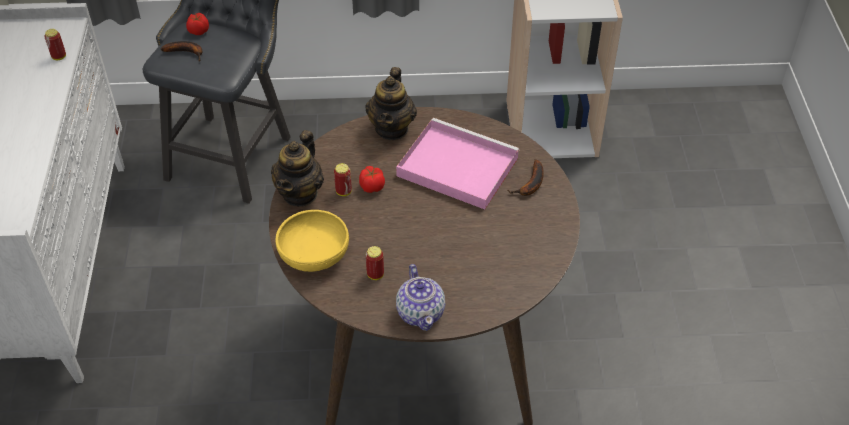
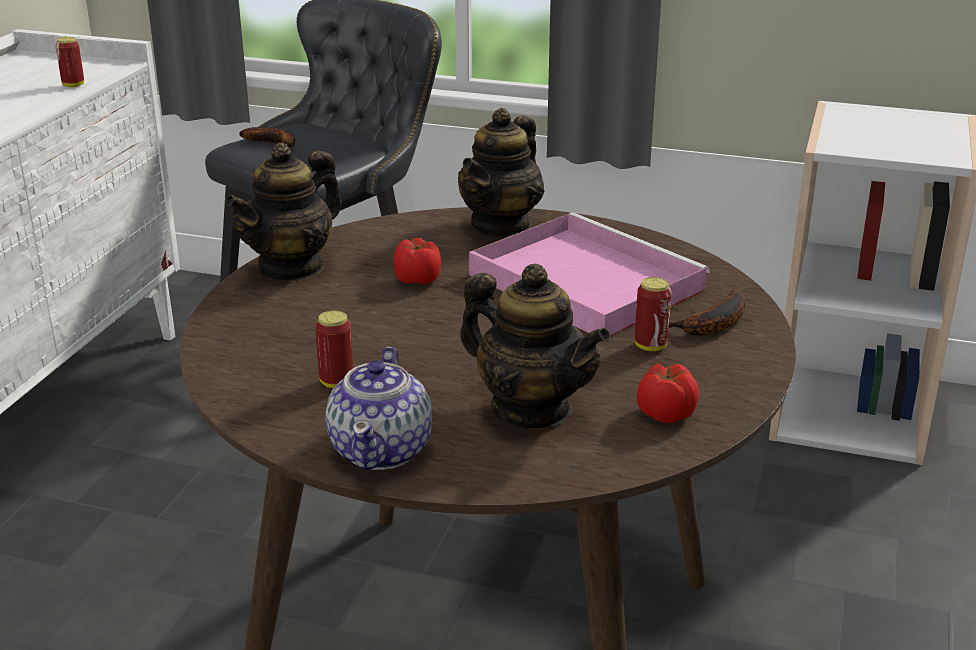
camera: 20 degrees right, 20 degrees down
(198, 31) = (307, 130): tomato -> tomato (664, 414)
(314, 255) = (250, 338): yellow bowl -> none
(343, 192) = (365, 277): can -> can (650, 346)
(473, 267) = (531, 409): none -> teapot

